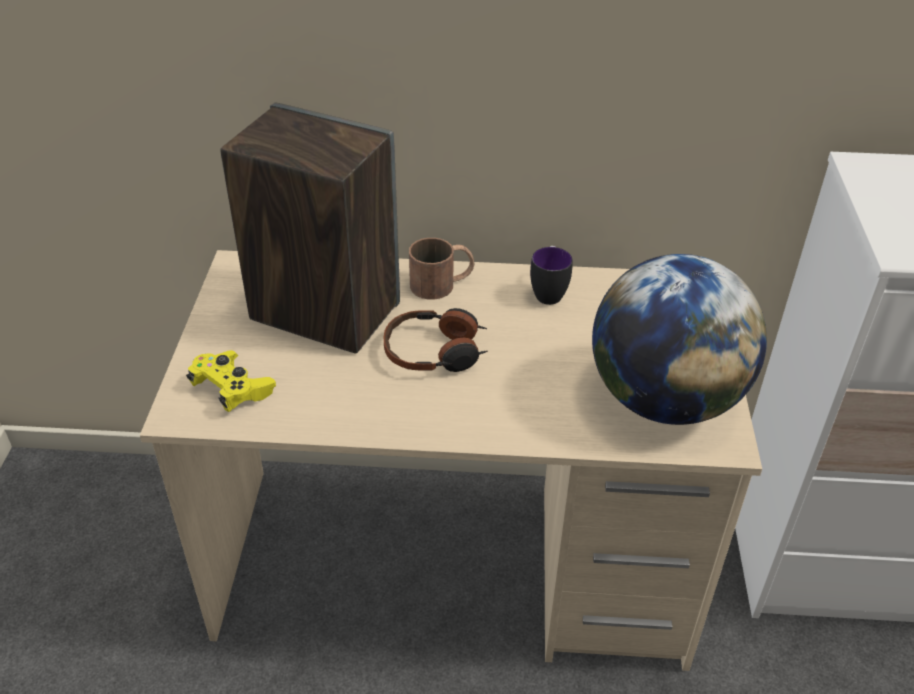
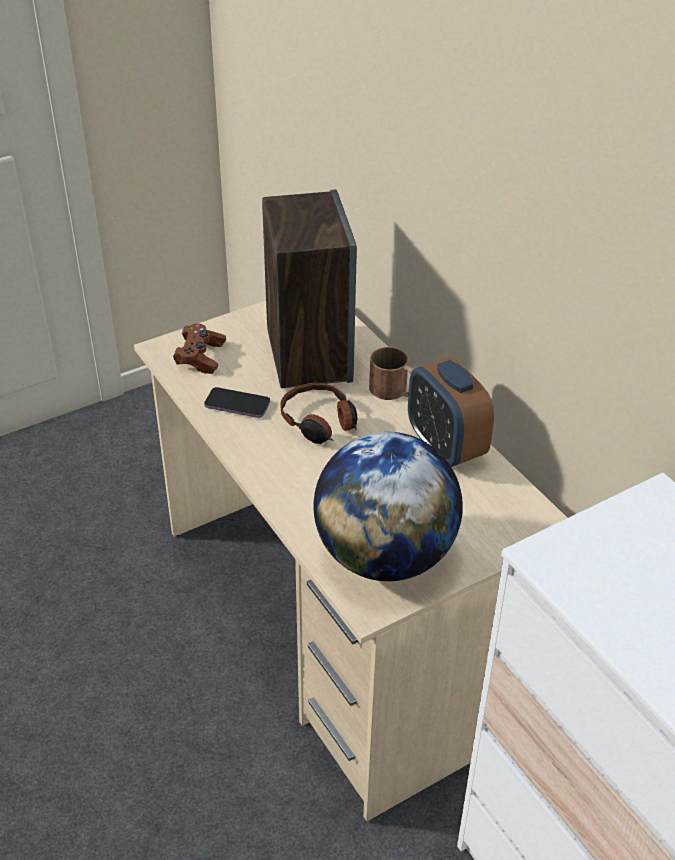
camera: 55 degrees right, 0 degrees up
(232, 390) = (200, 357): yellow game controller -> brown game controller
(345, 398) = (237, 405): none -> phone
(549, 292) = (445, 446): mug -> alarm clock

